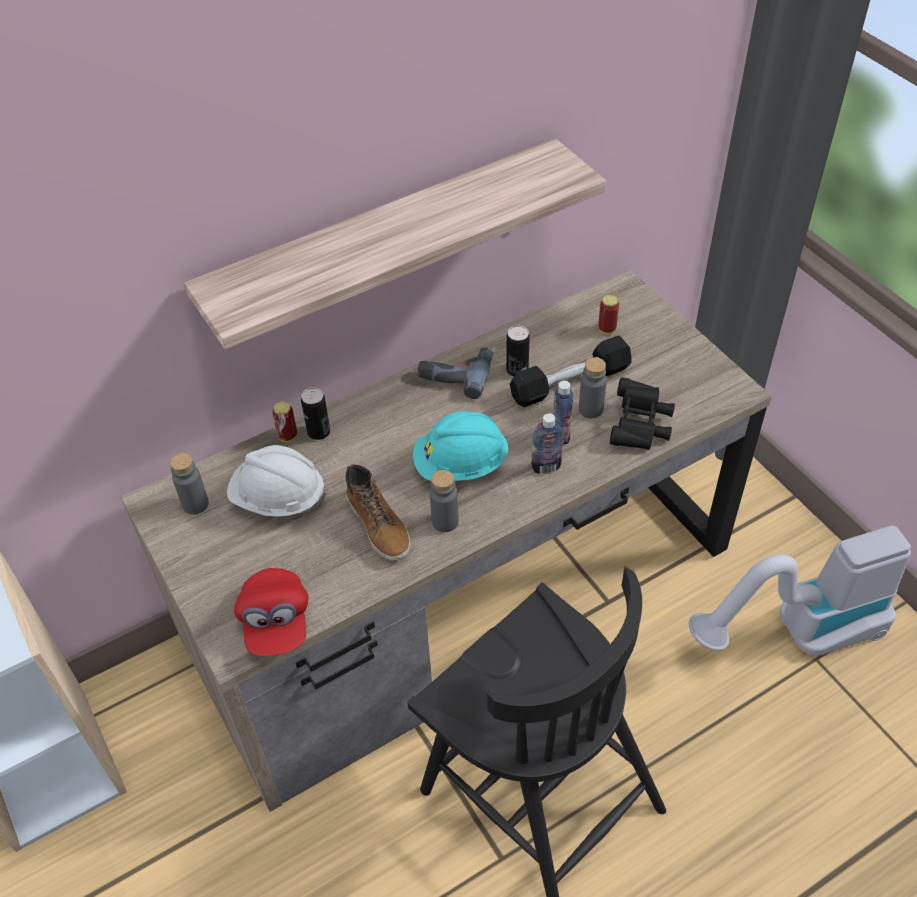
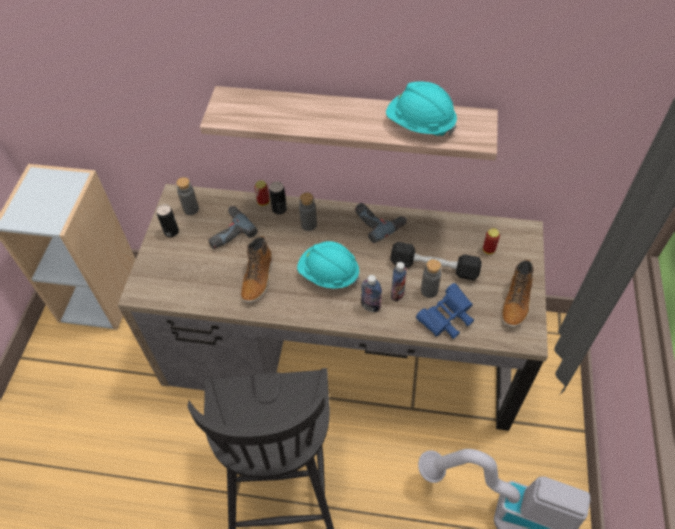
camera: 40 degrees right, 5 degrees up
(276, 623) = (166, 293): red cap -> none
(278, 498) = (228, 231): white hard hat -> power drill
(445, 521) = (290, 299): grey bottle -> grey bottle (309, 224)
(493, 194) = (420, 124): none -> turquoise hard hat
(517, 370) = (412, 241): can -> can (171, 232)
(639, 426) = (446, 319): black binoculars -> blue binoculars
(689, 363) = (516, 302): none -> boot

